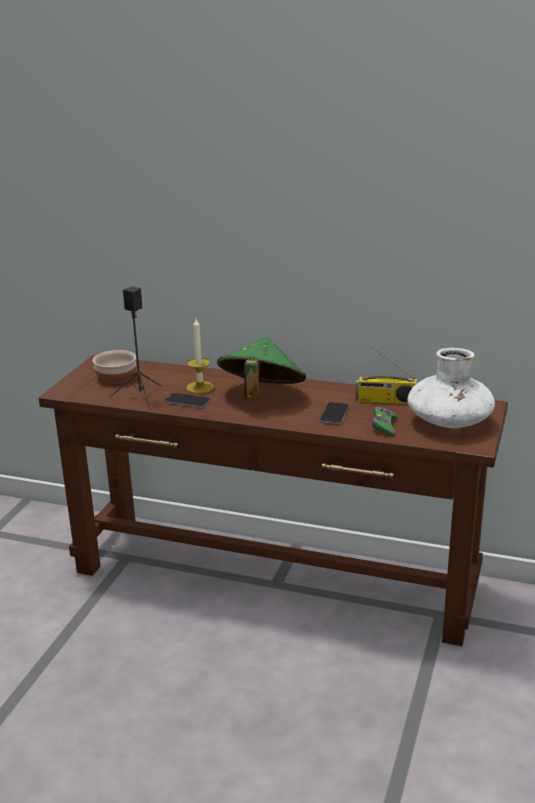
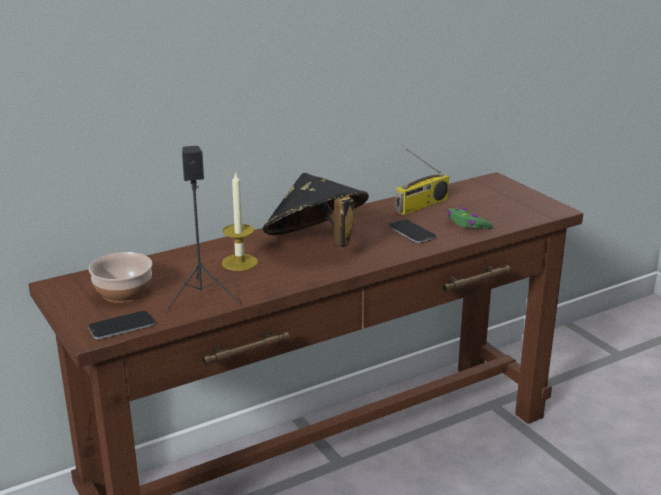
camera: 50 degrees left, 0 degrees up
(187, 401) = (260, 280): phone -> phone (121, 326)
(261, 396) = (316, 245): green hat -> black hat
(449, 422) = (500, 201): white vase -> none

